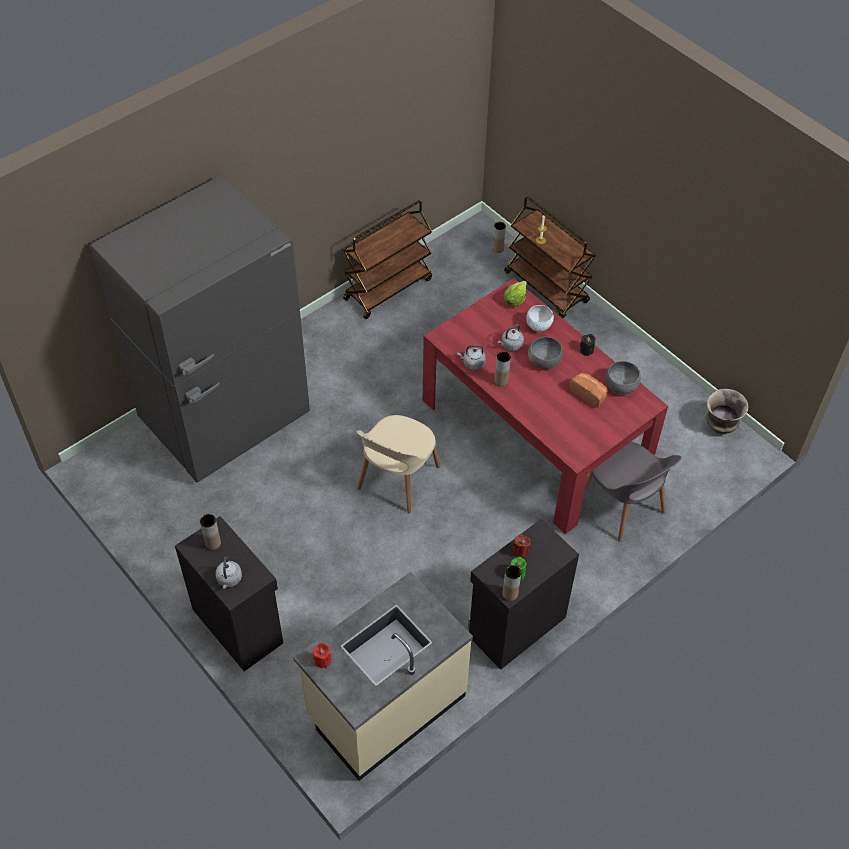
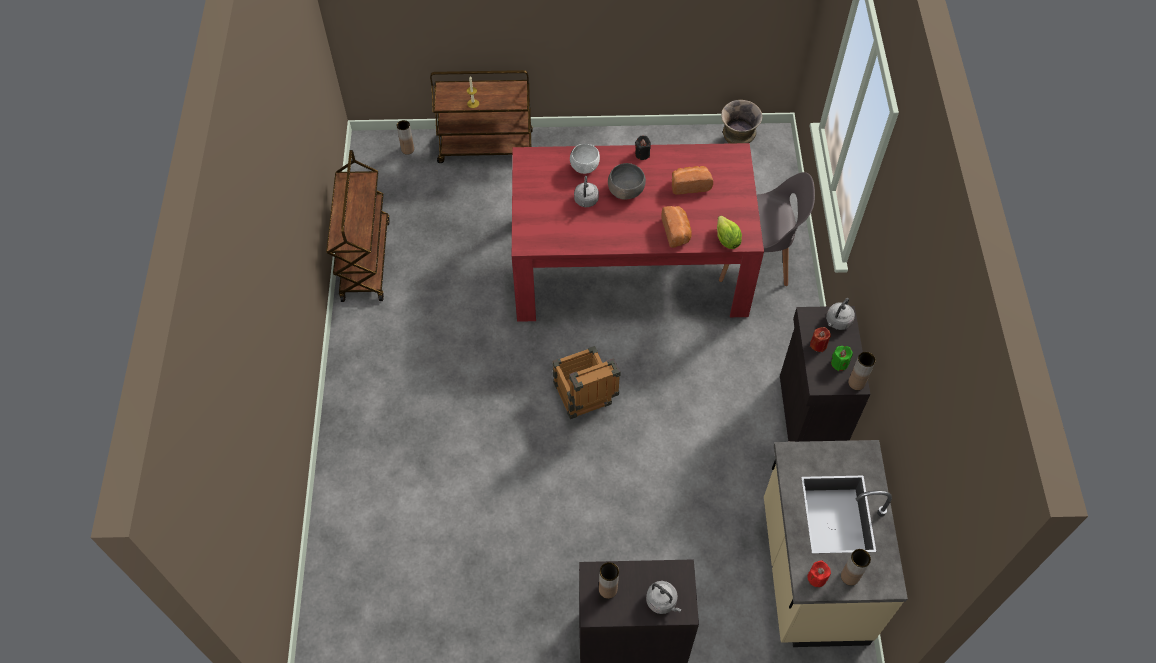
camera: 50 degrees left, 5 degrees up
(226, 419) = (383, 495): grey fridge -> none
(397, 479) = (584, 400): beige chair -> crate
(472, 363) = (579, 242): grey kettle -> grey kettle (837, 322)
(501, 381) = (619, 235): brown vase -> brown vase (850, 576)
(515, 300) = (538, 163): lettuce -> lettuce (727, 240)
(539, 412) = (676, 232): none -> bread
(621, 386) = (701, 158): grey bowl -> none

